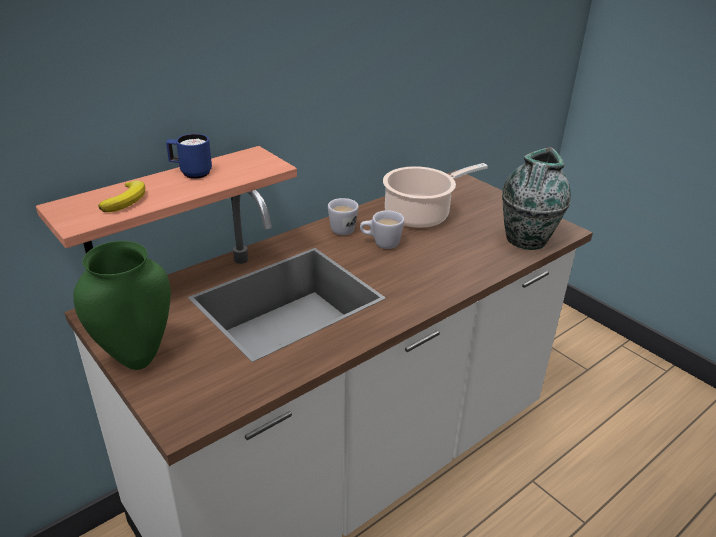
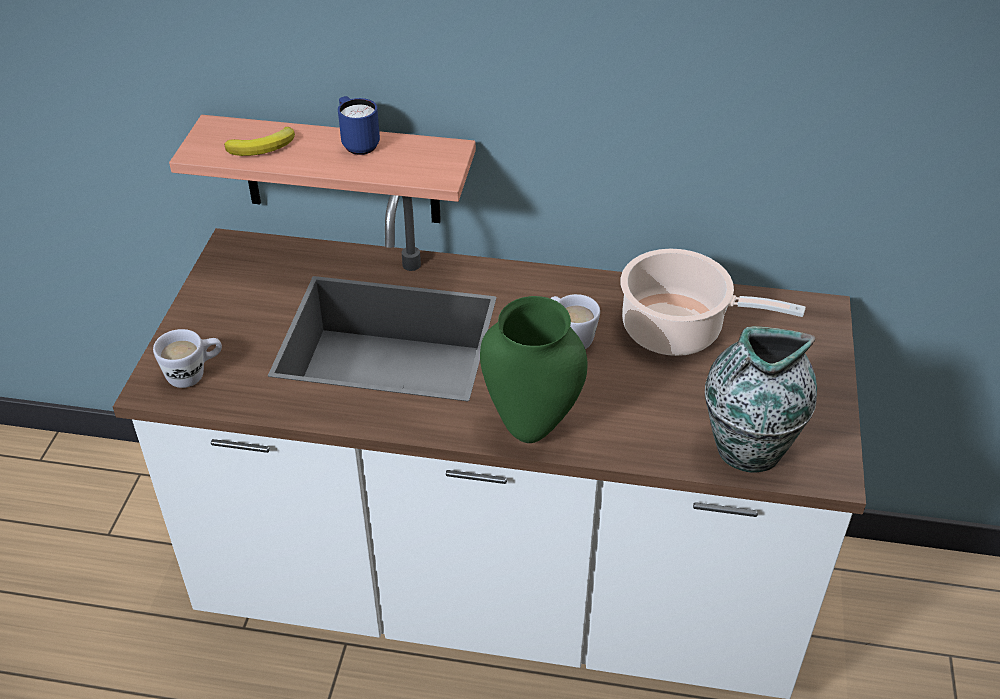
camera: 50 degrees right, 10 degrees up
(137, 360) = (199, 311): green vase -> green vase (530, 430)
(344, 228) = (564, 291): white mug -> white mug (194, 374)

